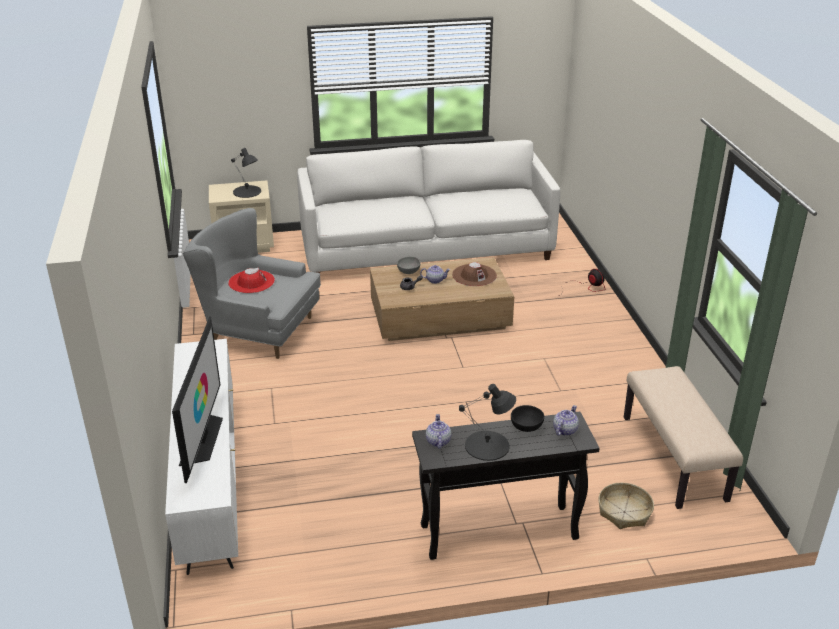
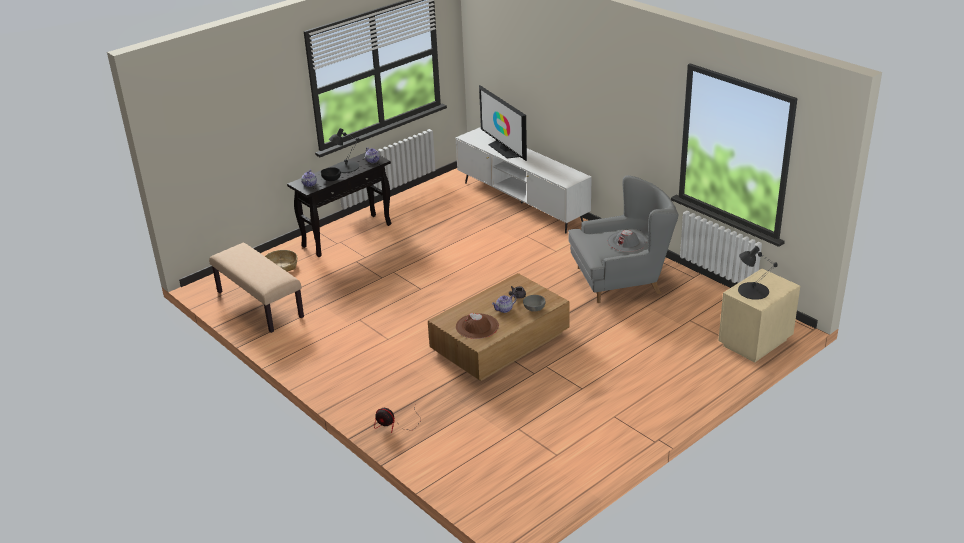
camera: 150 degrees right, 0 degrees up
(251, 282) = (626, 241): red hat -> grey hat
(426, 249) = (589, 410): white sofa -> none

